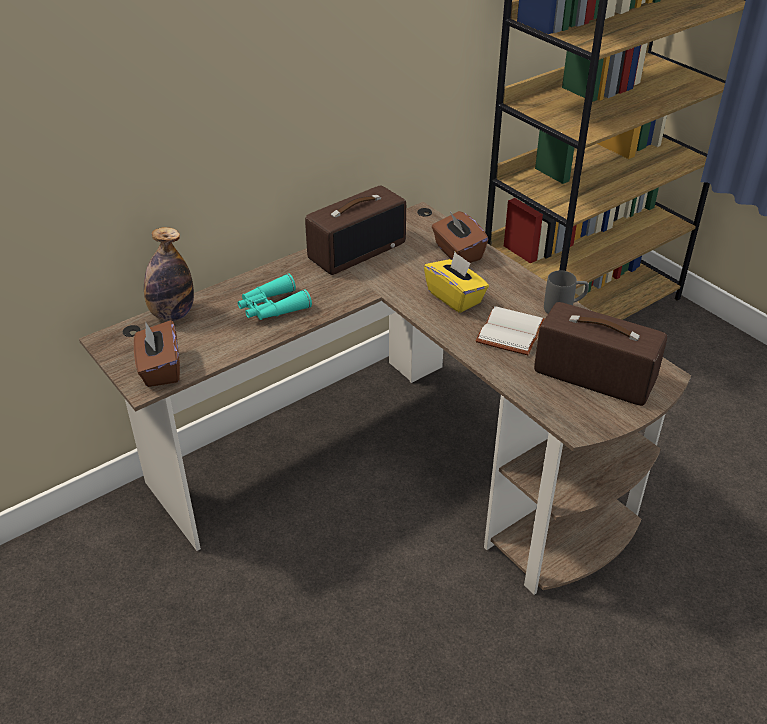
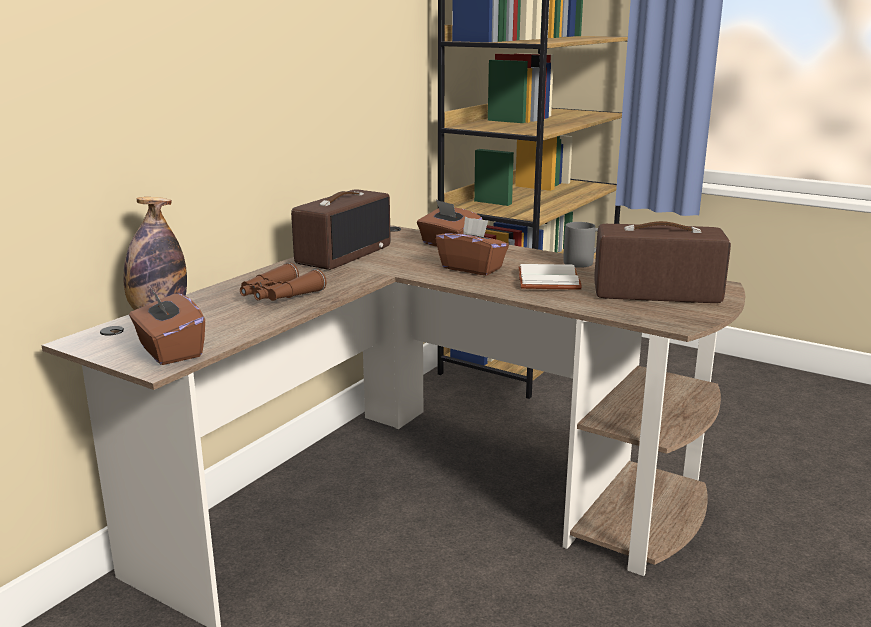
camera: 20 degrees left, 20 degrees down
(272, 308) = (279, 296): turquoise binoculars -> brown binoculars
(455, 297) = (472, 268): yellow tissue box -> brown tissue box

